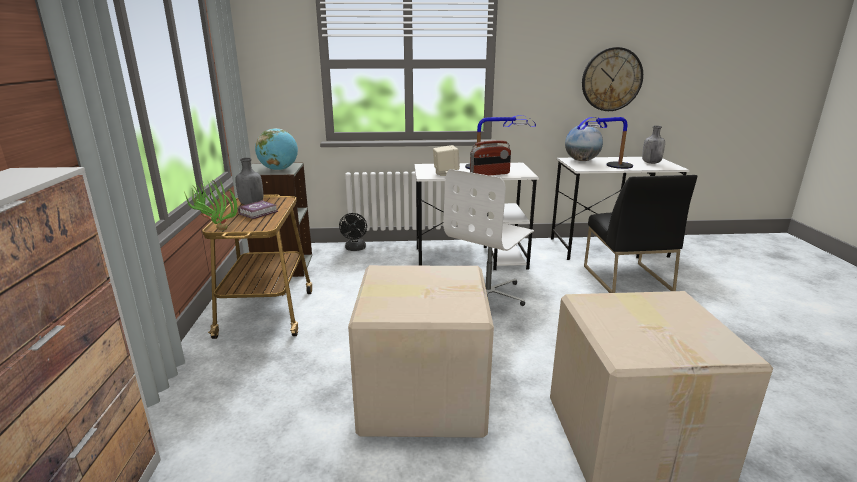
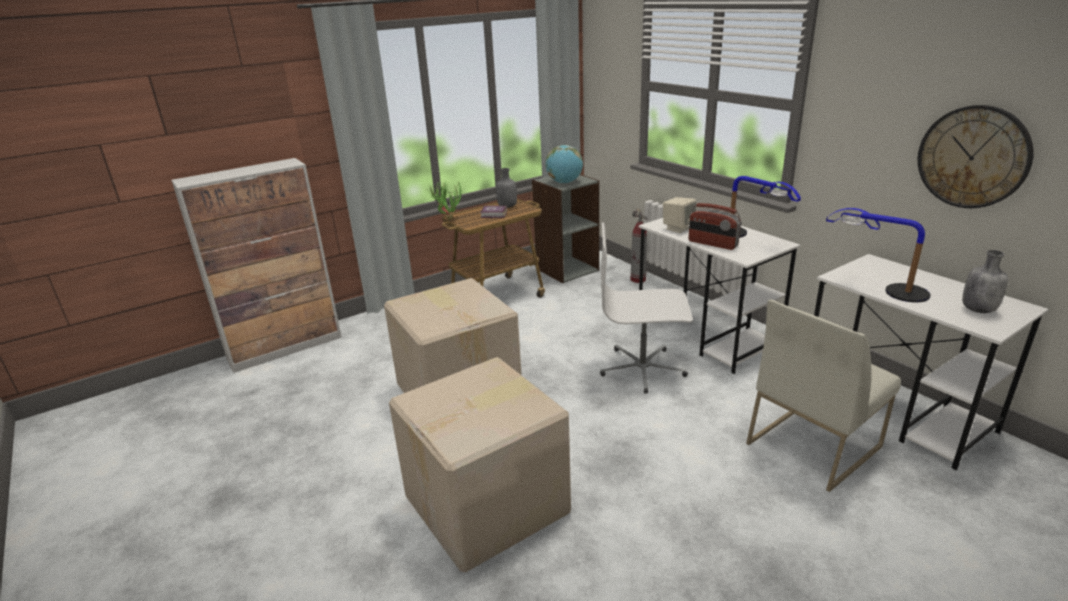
camera: 60 degrees right, 5 degrees up
(355, 249) = (638, 279): black fan -> fire extinguisher
(581, 160) = (882, 268): globe -> none
(625, 278) = (813, 444): black chair -> white chair

